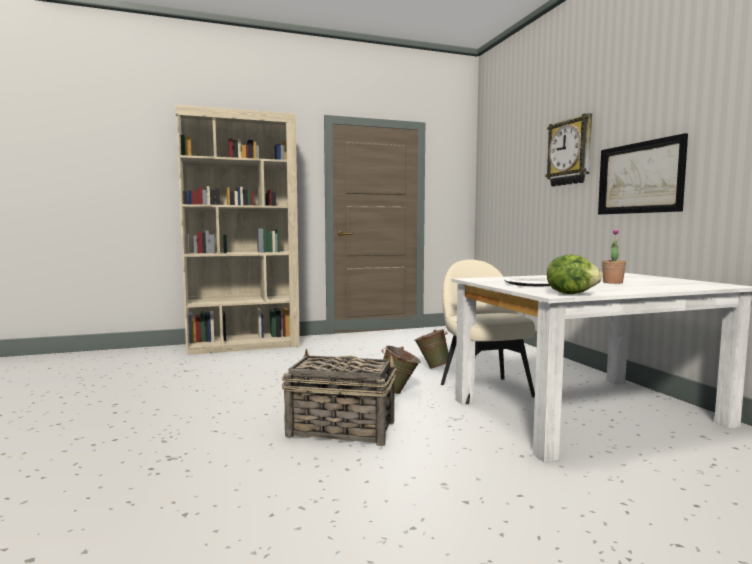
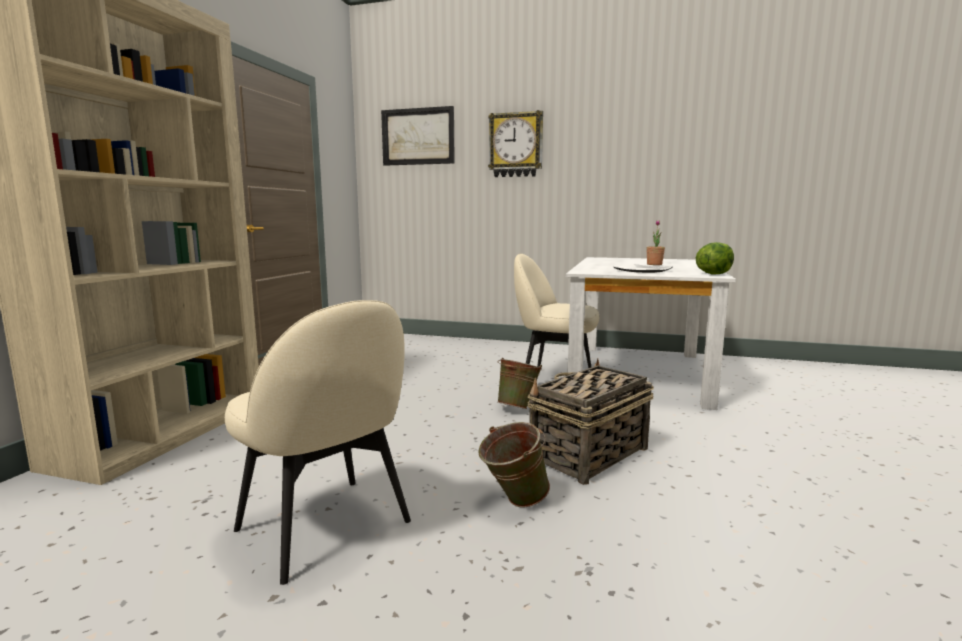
camera: 55 degrees left, 5 degrees up
(177, 395) = (326, 528): none -> beige chair
(432, 367) = (467, 378): green bucket -> green bucket (513, 502)
(640, 178) = (599, 177): picture -> picture (418, 136)

